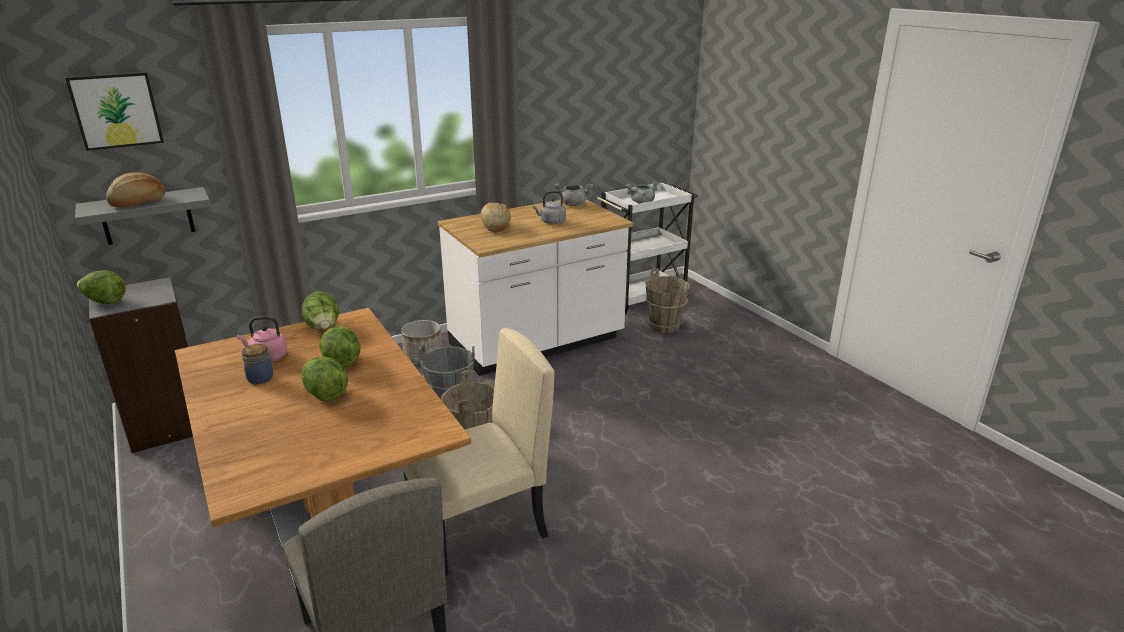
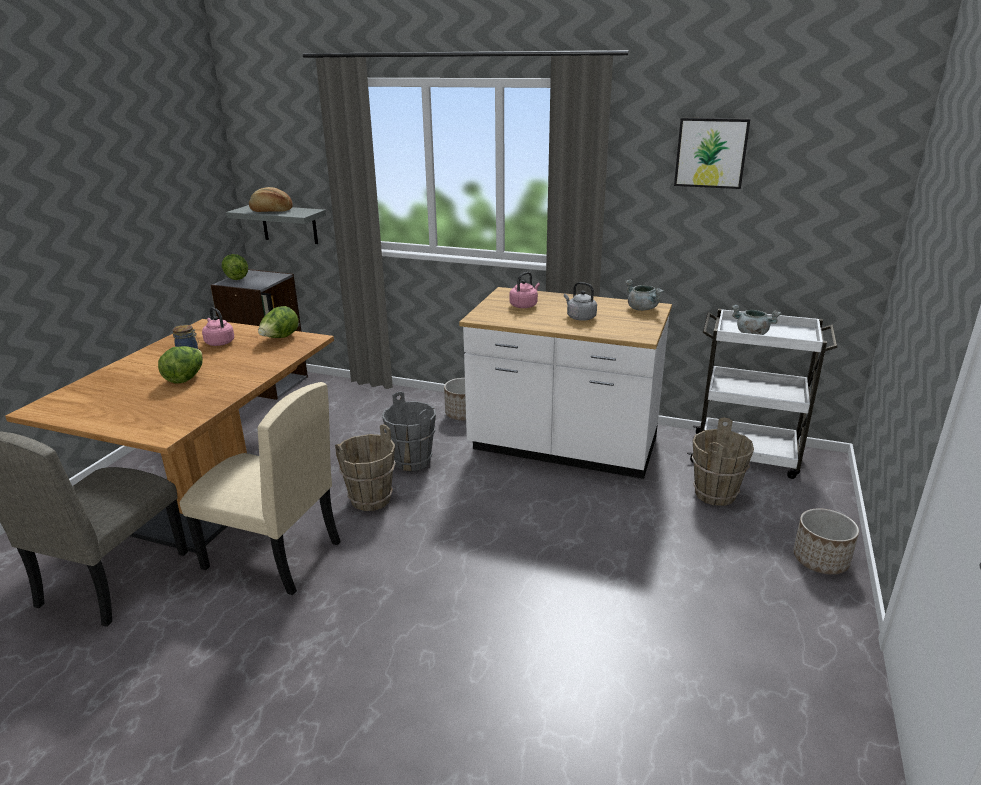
camera: 50 degrees right, 0 degrees up
(116, 110) = (276, 138): picture -> picture (711, 152)
(341, 361) = (237, 363): lettuce -> none
(495, 227) = (524, 305): bread -> pink kettle
(758, 332) = (821, 560): none -> planter

